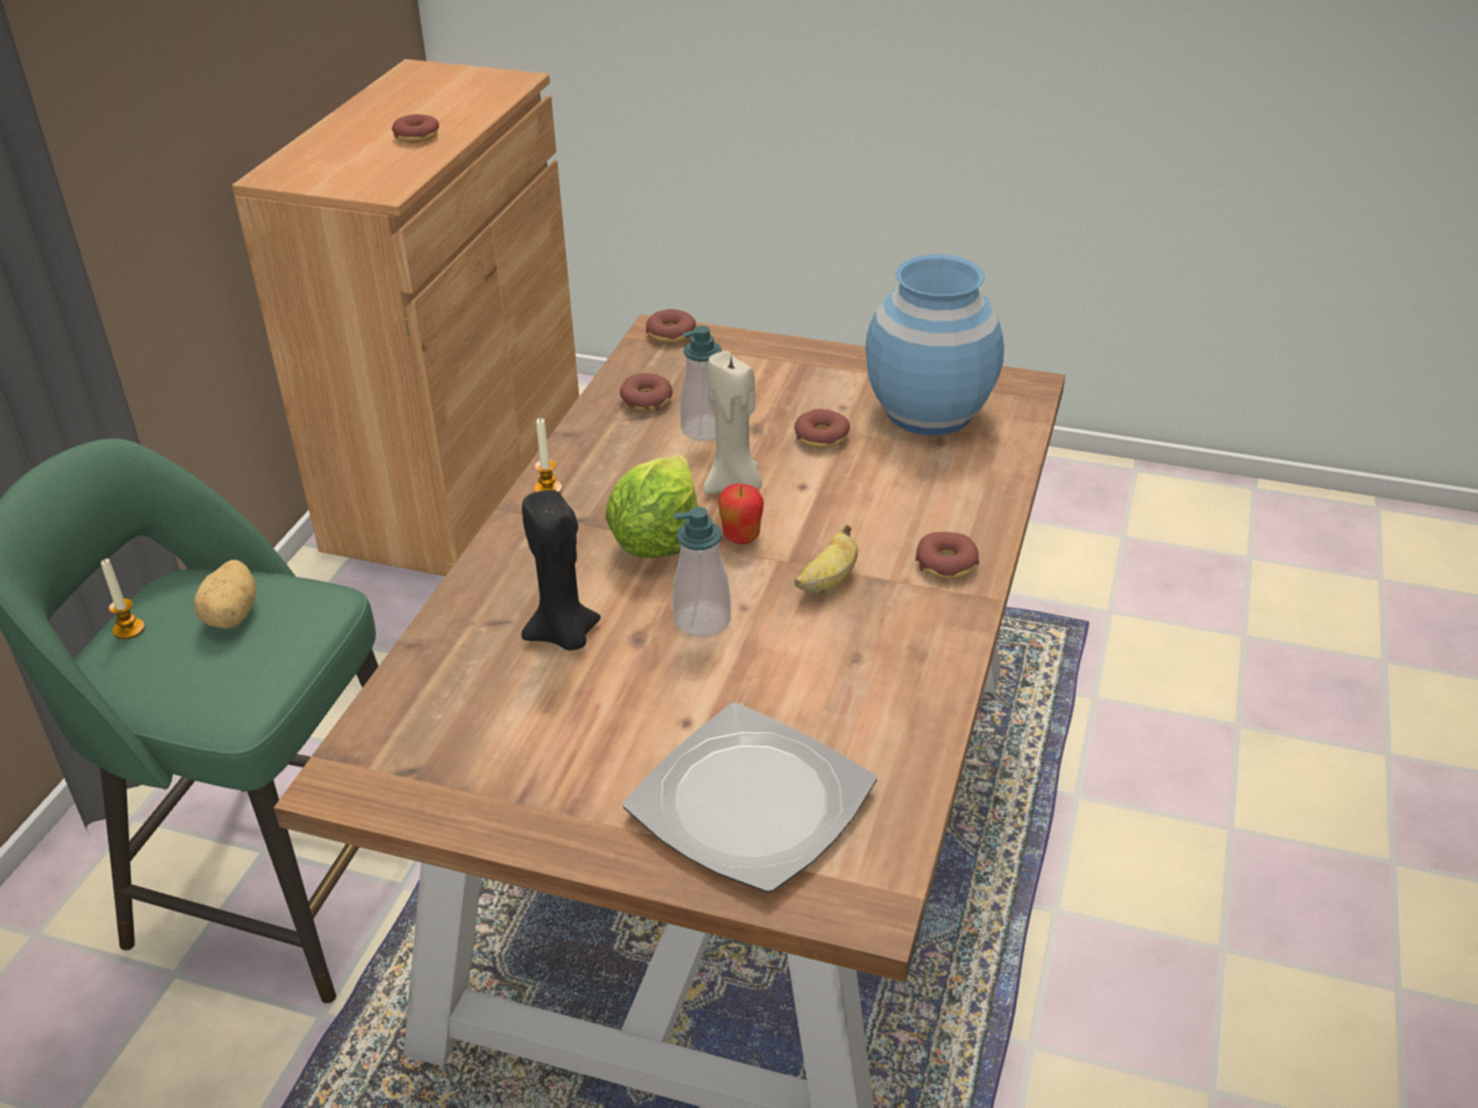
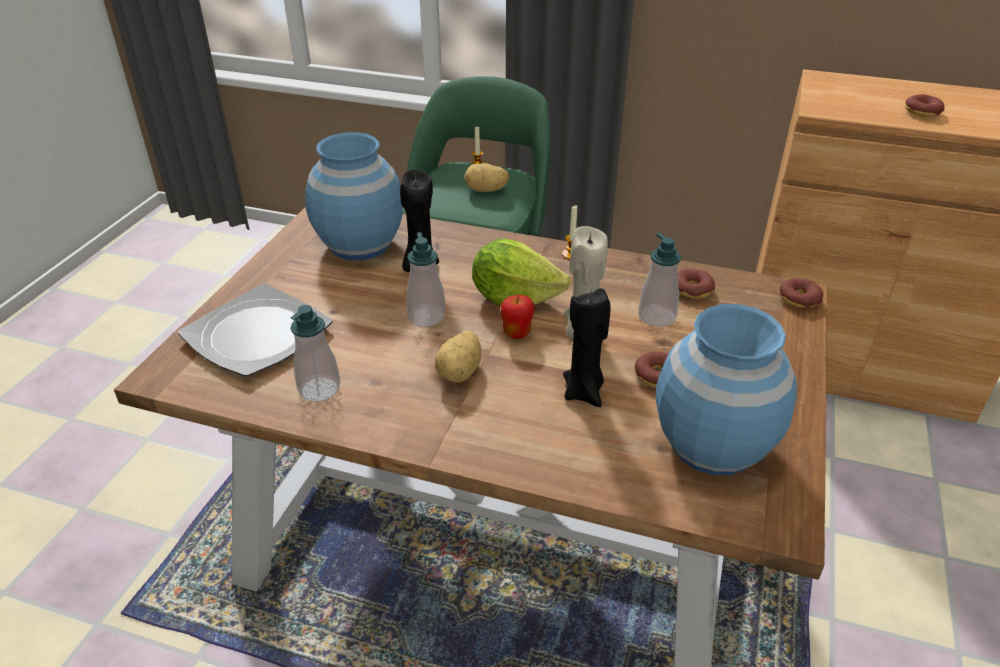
camera: 90 degrees right, 0 degrees up
(476, 714) = (360, 244): none -> blue vase
(828, 582) = (461, 372): banana -> potato
(856, 487) = (584, 392): none -> black candle
(877, 711) = (319, 389): none -> soap dispenser
(946, 563) = (479, 436): donut -> none

